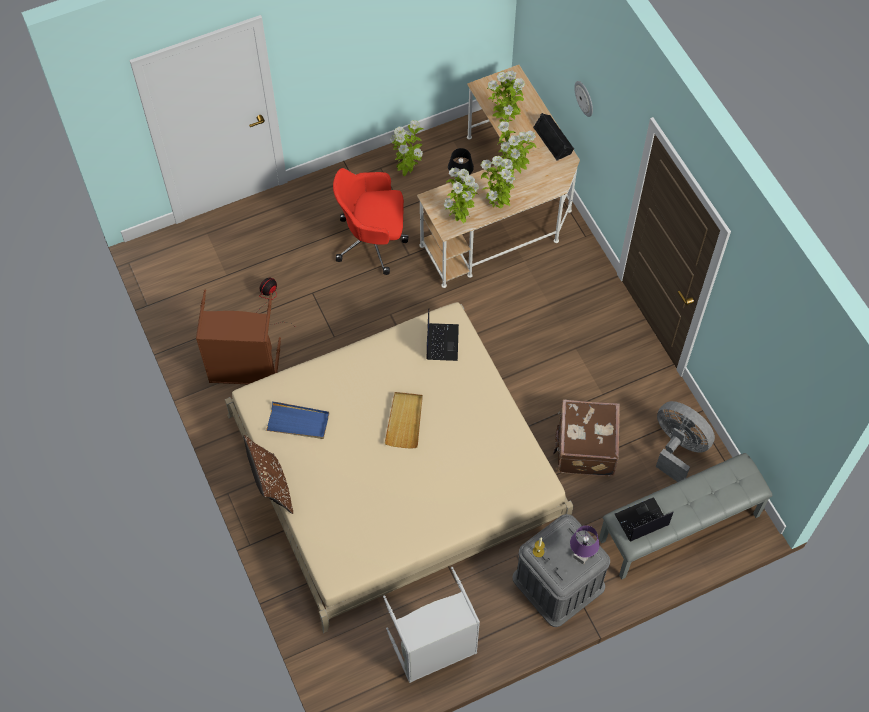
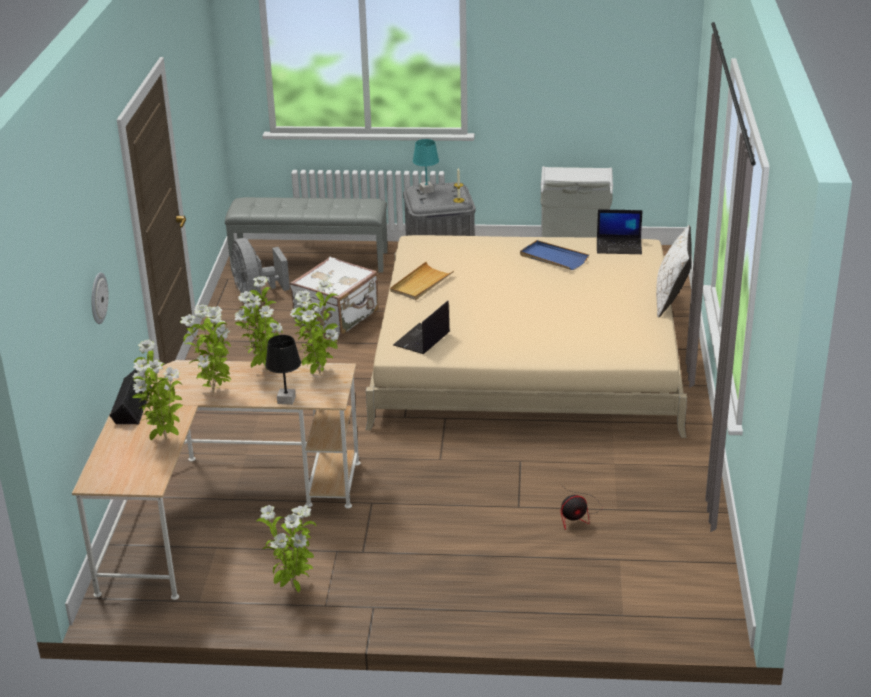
camera: 150 degrees left, 30 degrees down
(244, 368) = (645, 467): brown laundry basket -> none
(272, 487) = (671, 300): brown pillow -> white pillow
(298, 422) = (618, 326): blue tray -> blue tray (553, 258)
(373, 241) = (404, 530): red office chair -> none
(405, 421) = (507, 301): beige tray -> beige tray (421, 284)
(581, 556) = (426, 190): purple table lamp -> turquoise table lamp
(584, 448) = (338, 317): brown suitcase -> white suitcase
(641, 520) = (355, 207): laptop -> laptop (619, 246)

